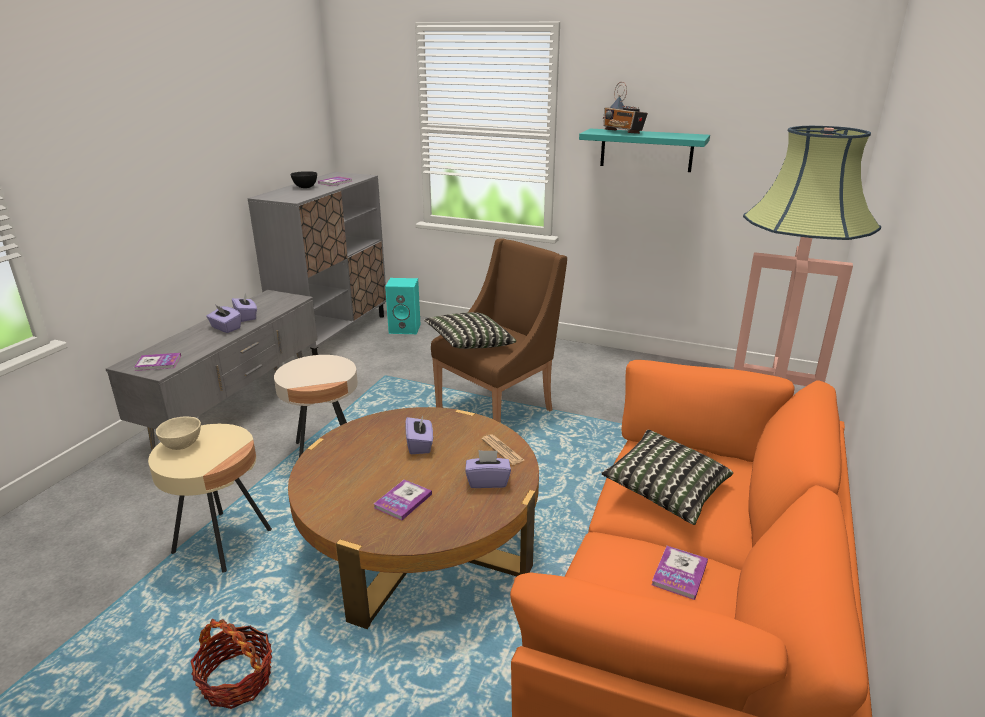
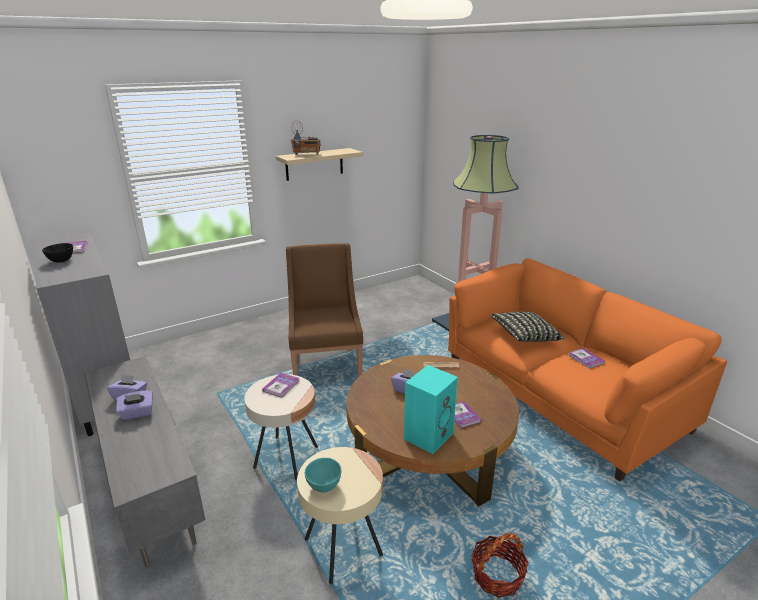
camera: 55 degrees left, 0 degrees up
(158, 363) = (156, 468): book -> book (281, 386)
(183, 445) = (324, 485): beige bowl -> turquoise bowl
(405, 328) = (159, 358): turquoise speaker -> turquoise speaker (428, 435)
(469, 344) = (319, 327): pillow -> none
(487, 481) = (467, 381): purple tissue box -> none
(646, 150) = (314, 164): turquoise shelf -> beige shelf

